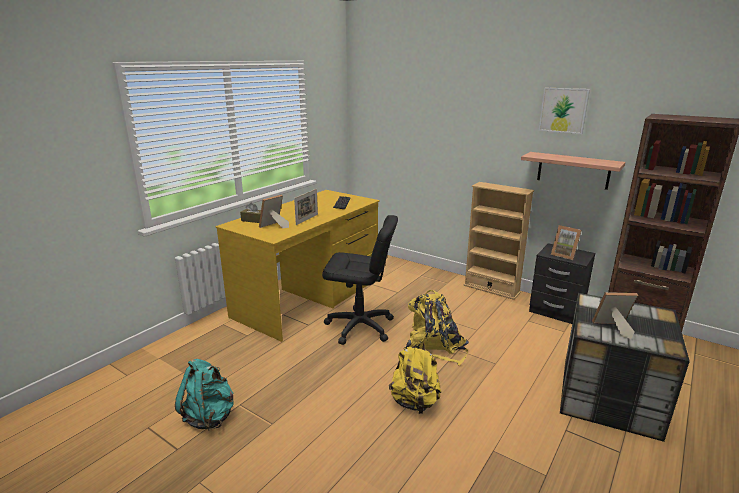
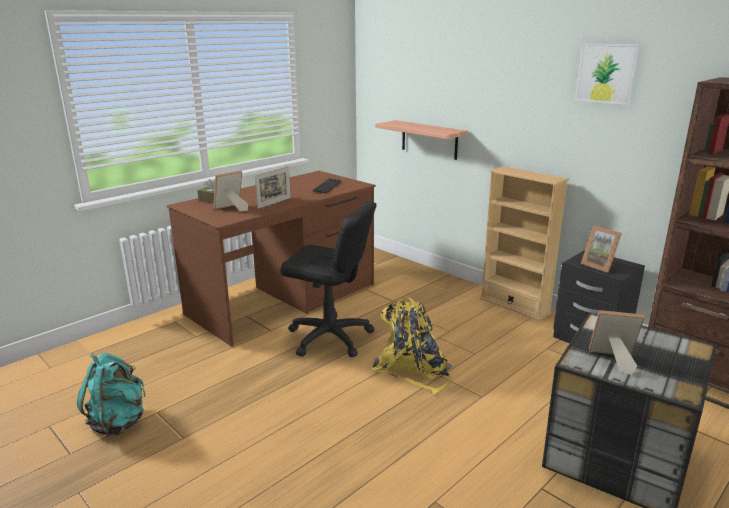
camera: 10 degrees right, 0 degrees up
(309, 297) = (284, 299): yellow desk -> brown desk
(414, 402) = (360, 433): yellow backpack -> none
(573, 170) = (618, 154): shelf -> shelf (429, 139)

